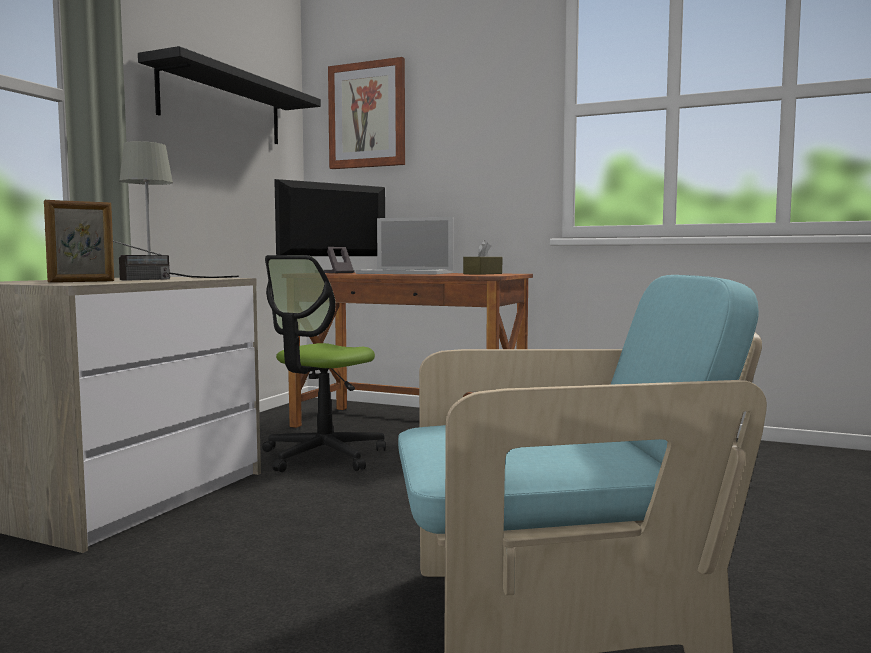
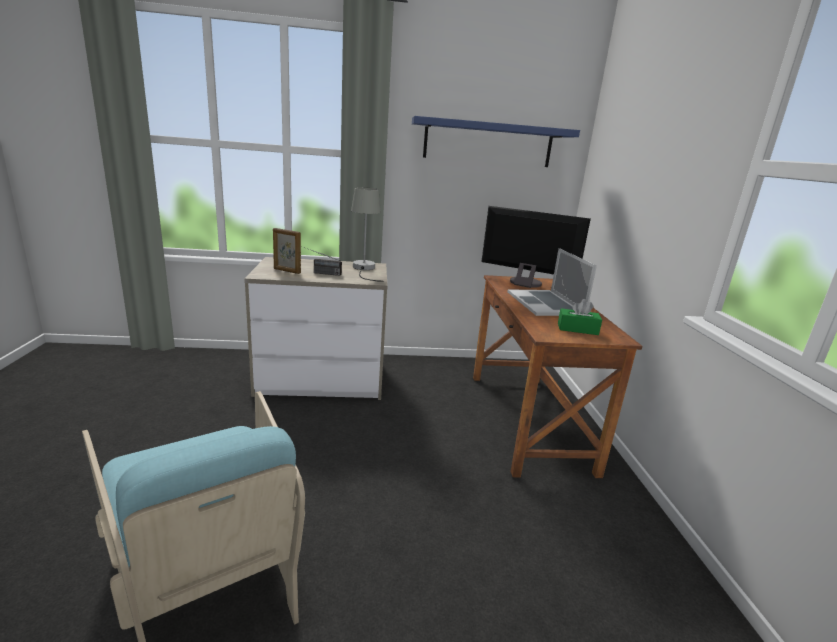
camera: 60 degrees right, 15 degrees up
(222, 106) = (488, 143): black shelf -> blue shelf
(323, 456) = (428, 408): office chair -> none
(367, 115) = (618, 145): picture -> none
(482, 274) = (577, 329): brown tissue box -> green tissue box

